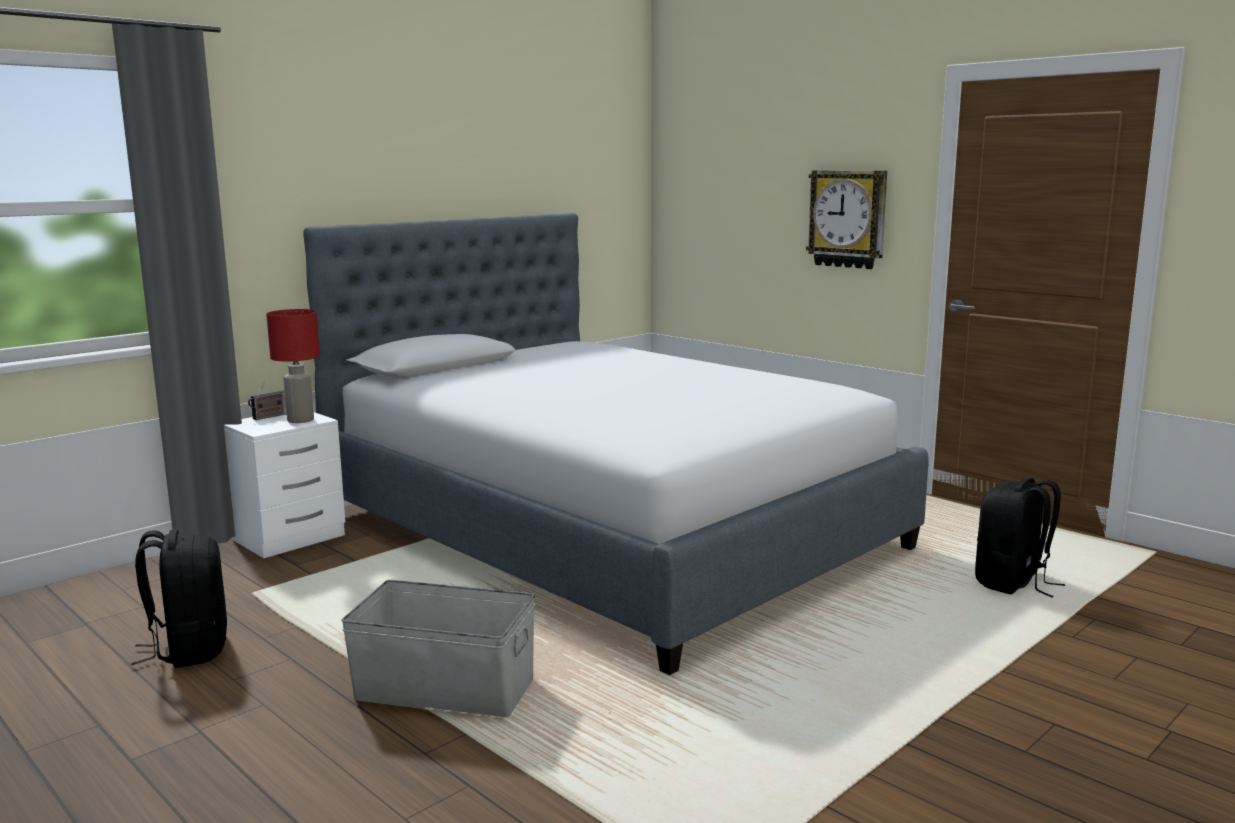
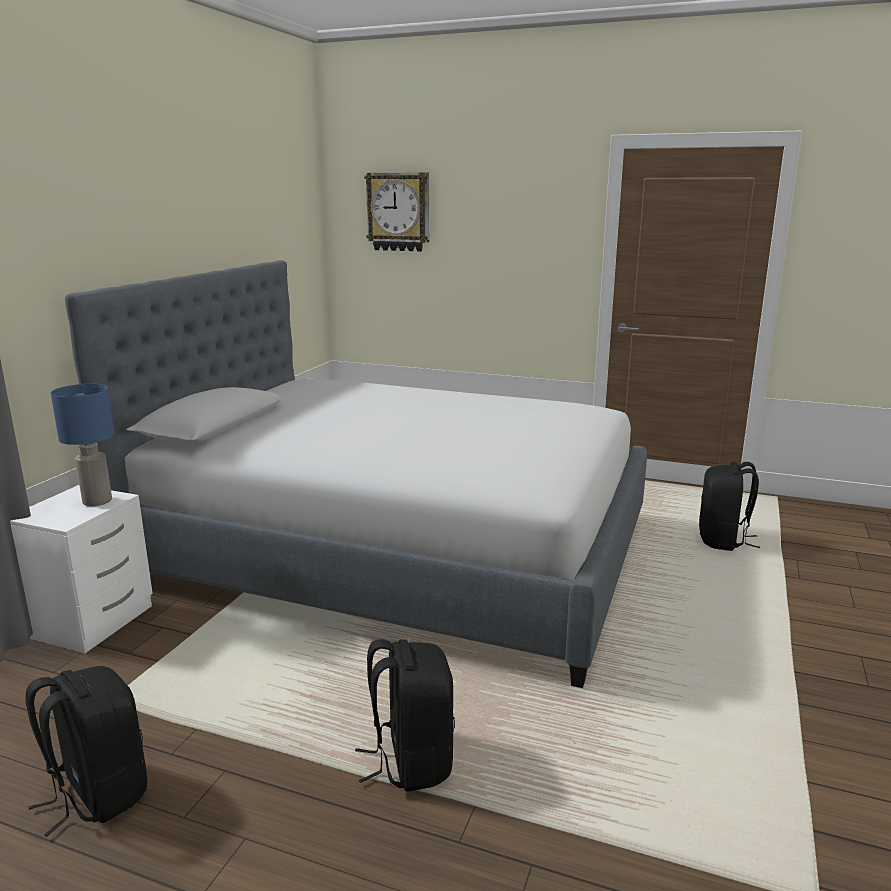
camera: 25 degrees left, 5 degrees up
(271, 416) = (56, 501): radio -> none
(301, 420) = (98, 501): red table lamp -> blue table lamp
(444, 689) = (410, 761): grey storage box -> black backpack
(848, 219) = (524, 260): wall clock -> wall clock (398, 212)

